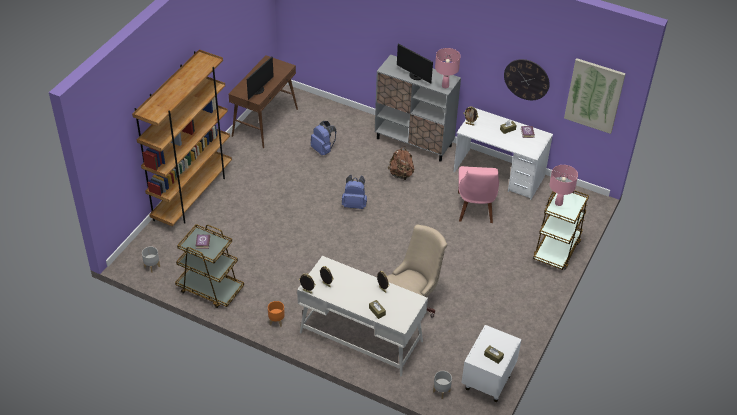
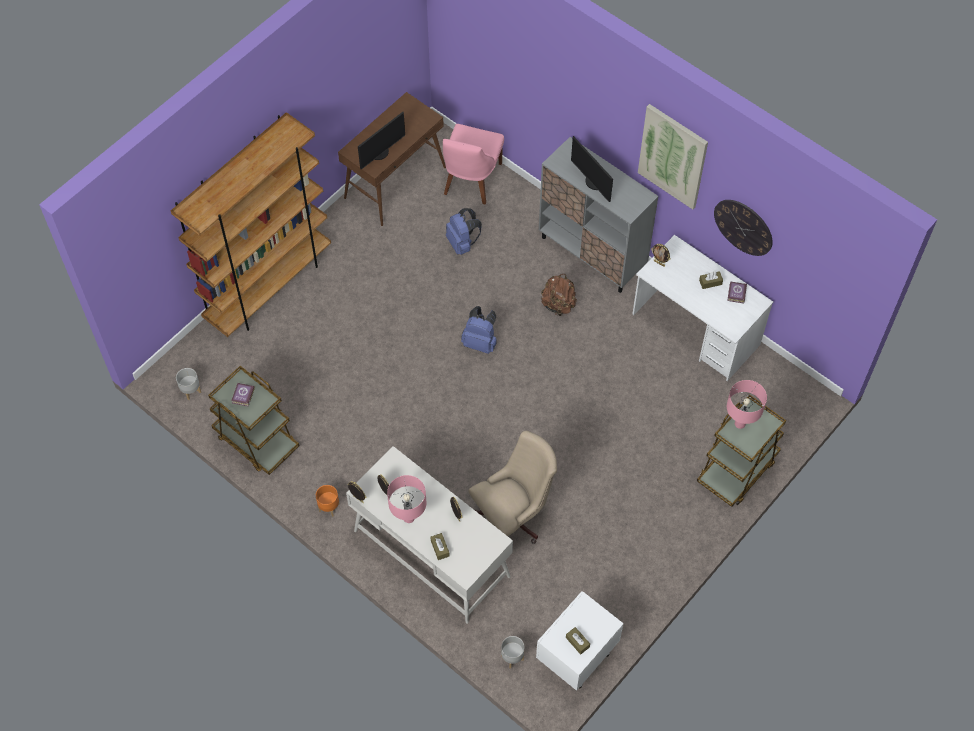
camera: 15 degrees right, 15 degrees up
(445, 86) = (631, 207): pink table lamp -> pink table lamp (409, 518)
(475, 209) = (644, 382): pink chair -> pink chair (471, 181)
(594, 95) = (829, 277): picture -> picture (673, 156)

